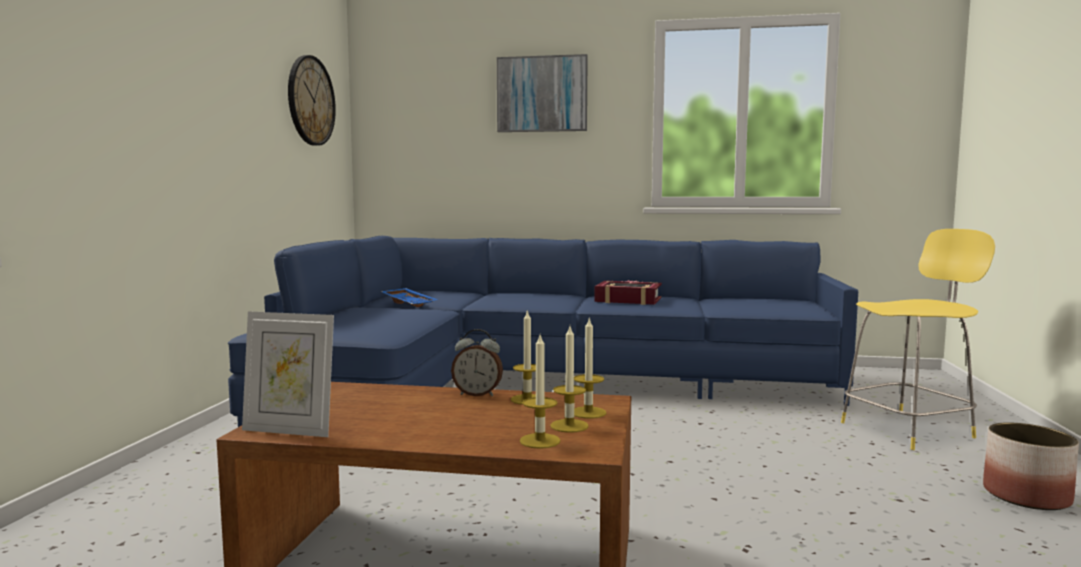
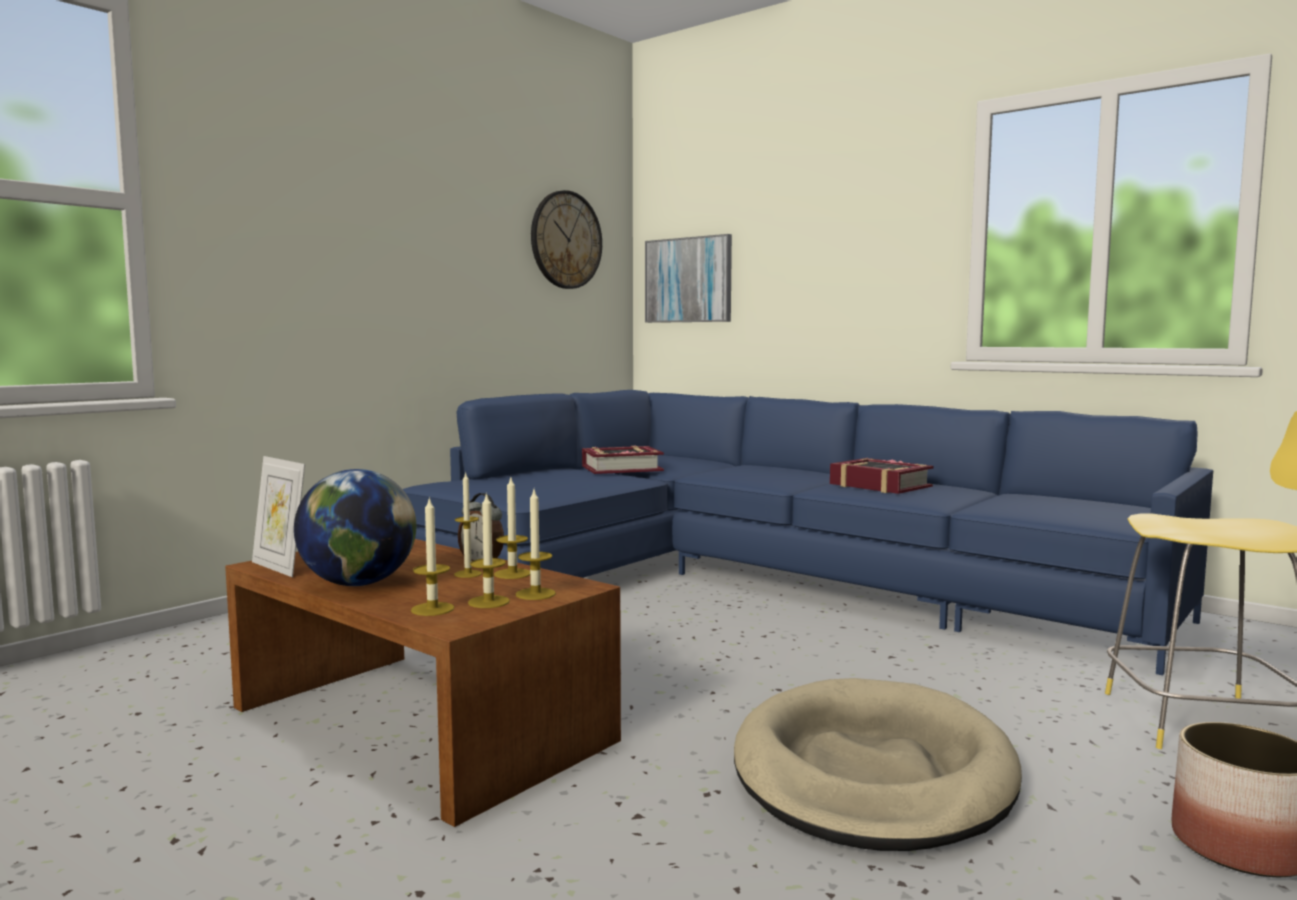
camera: 30 degrees right, 0 degrees up
(410, 303) = (621, 468): blue tray -> book
(413, 431) = (358, 584): none -> globe
(490, 406) = (468, 574): none -> candle
(542, 94) = (831, 214): picture -> picture (688, 280)
(811, 505) = (872, 773): none -> beige dog bed

